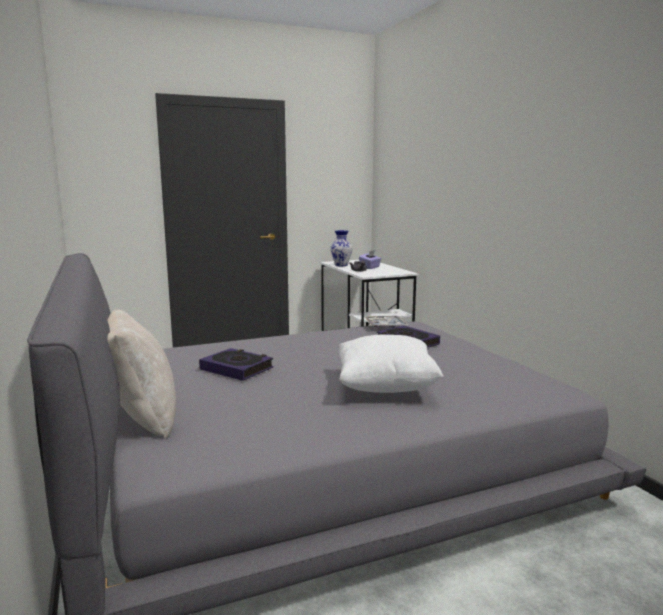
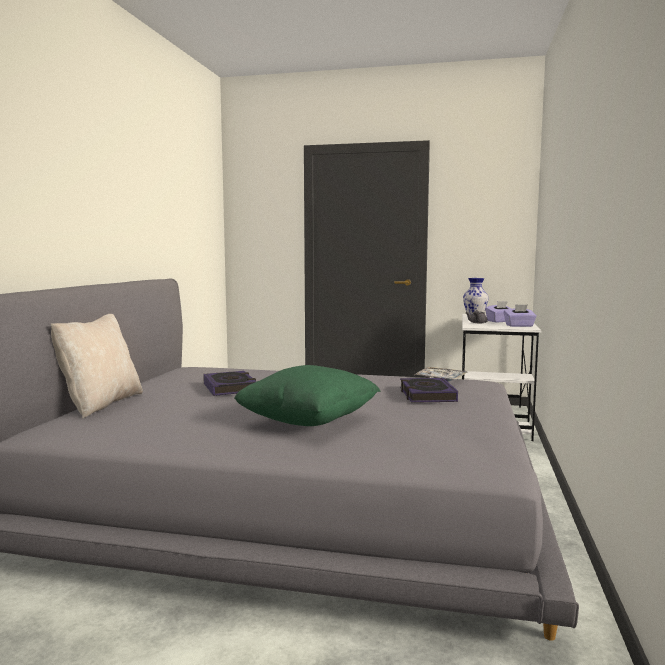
camera: 35 degrees right, 5 degrees down
(385, 388) = (308, 423): white pillow -> green pillow
(395, 271) = (519, 326): none -> purple tissue box

